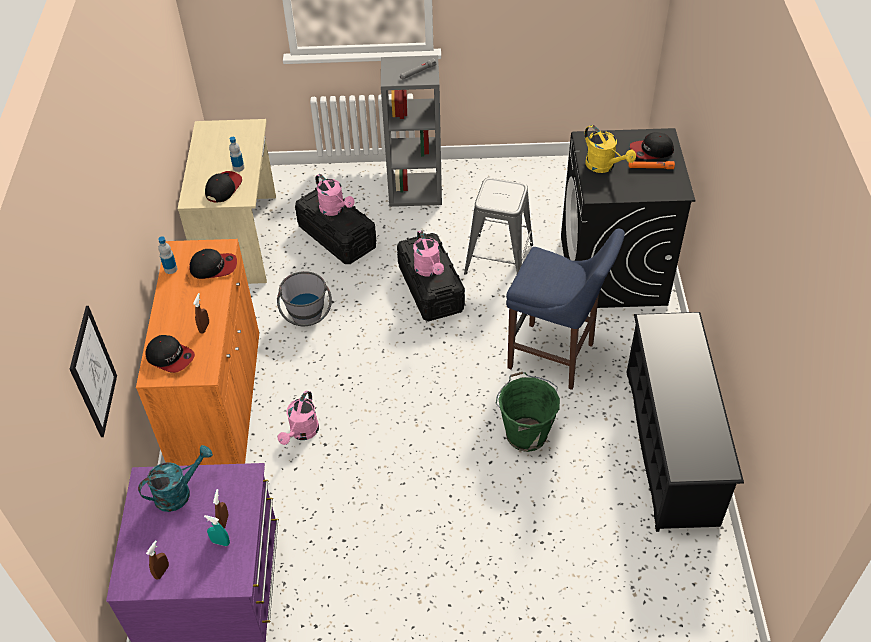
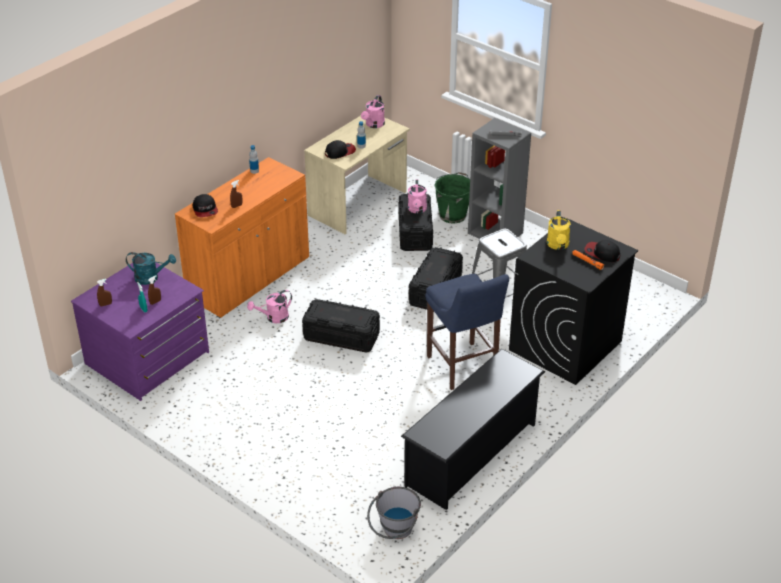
camera: 40 degrees right, 10 degrees down
(93, 372) = (138, 177): picture -> none
(214, 267) = (276, 181): cap -> none
(307, 319) = (344, 265): grey bucket -> grey bucket (394, 532)
(399, 405) = (341, 337): none -> black storage box
(429, 270) = (431, 271): pink watering can -> pink watering can (373, 125)
(525, 433) = (394, 393): green bucket -> green bucket (453, 215)

